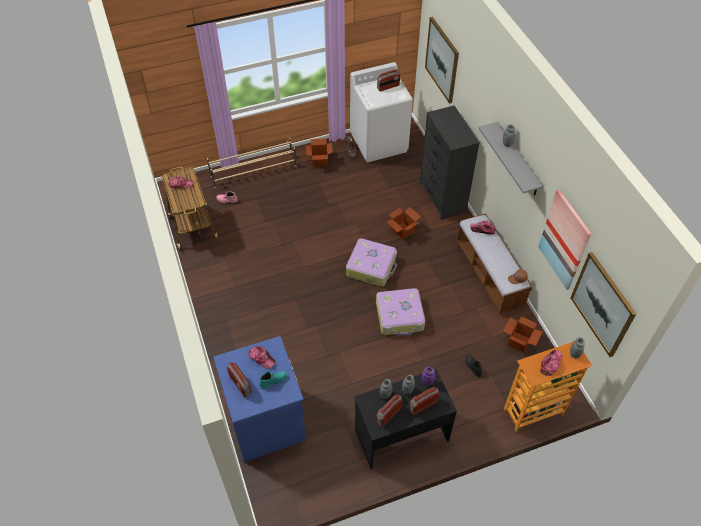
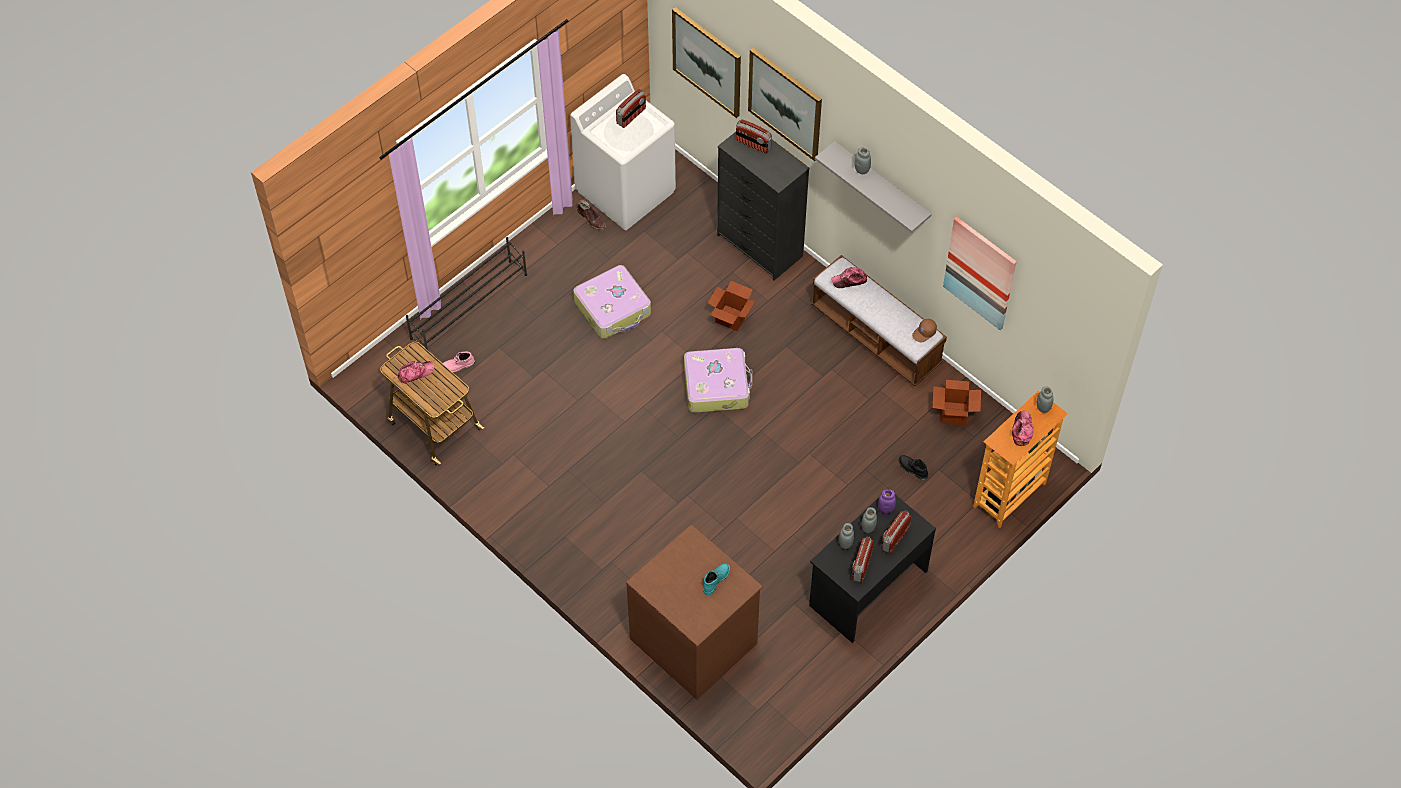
camera: 25 degrees left, 5 degrees up
(240, 384) = (679, 600): radio -> radio (753, 144)
(254, 171) = (470, 306): beige shoe rack -> black shoe rack
(262, 358) = (686, 560): cap -> none
(266, 420) = (695, 640): blue dresser -> brown dresser
(320, 161) = (556, 254): cardboard box -> none
(400, 316) = (789, 439): suitcase -> suitcase (613, 308)
(602, 304) = (1054, 337): picture -> picture (785, 103)

